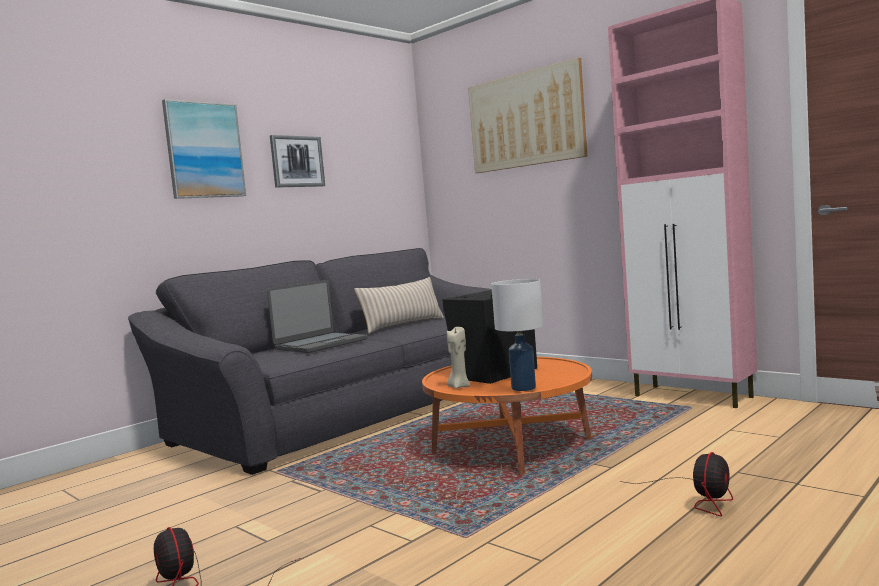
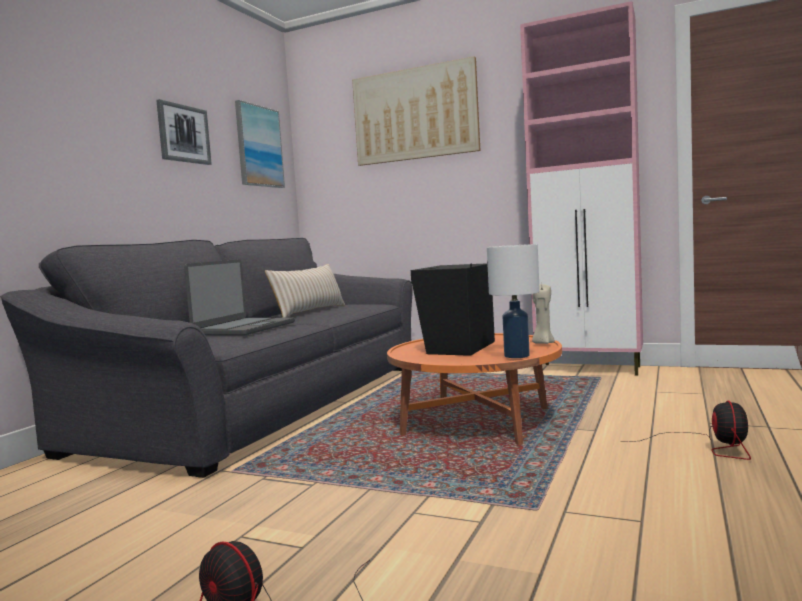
camera: 20 degrees left, 0 degrees up
(204, 150) = (87, 104): picture -> picture (259, 146)
(459, 387) = (442, 360): beige candle -> beige candle (543, 343)

